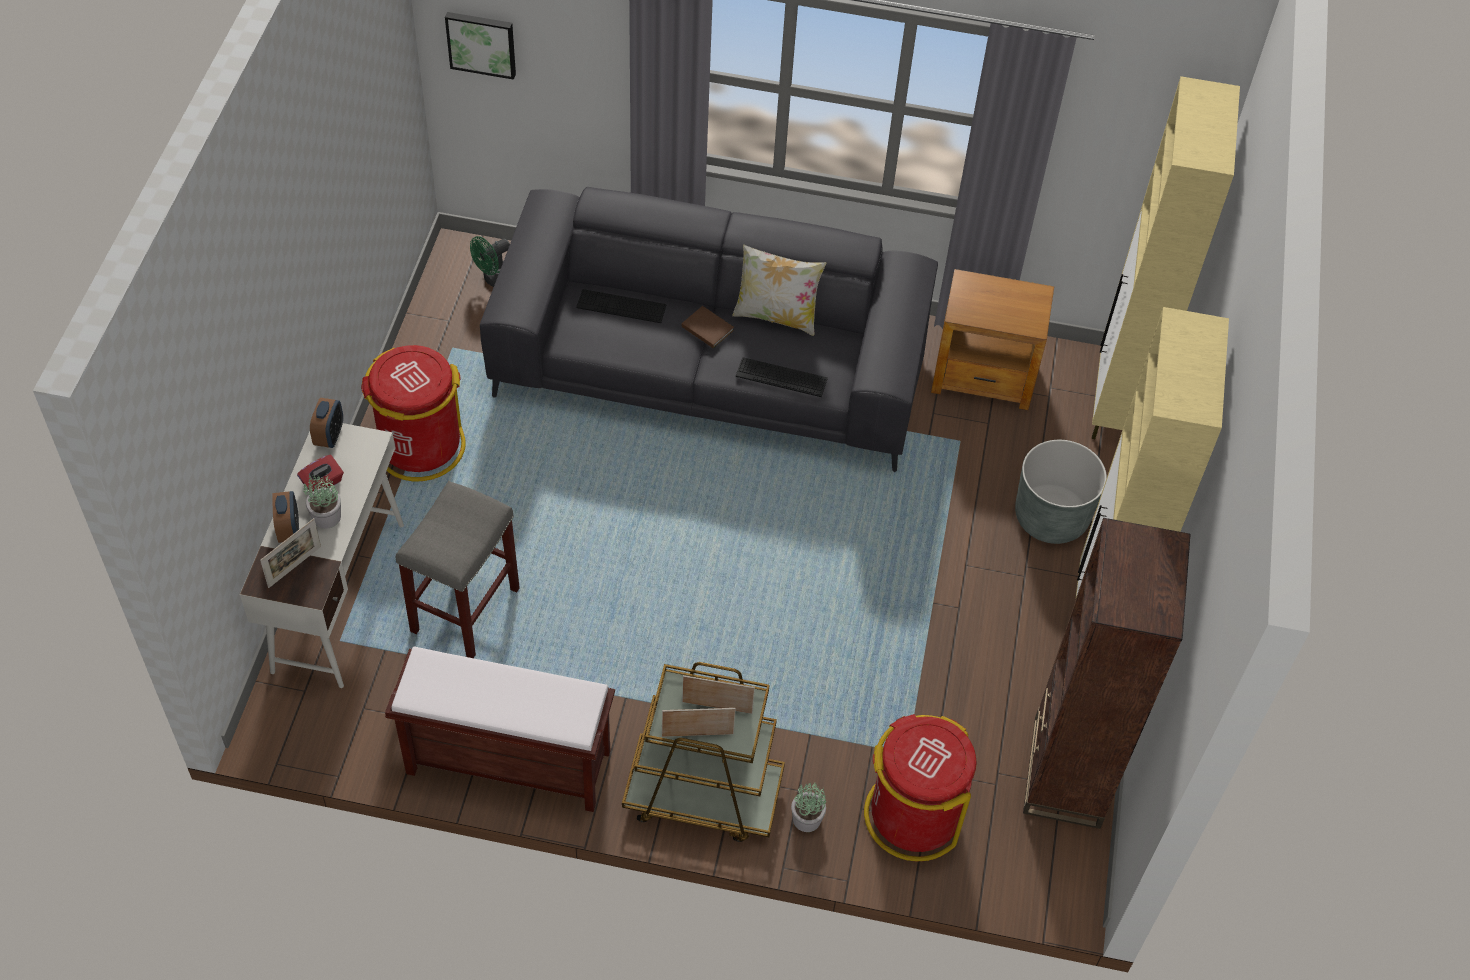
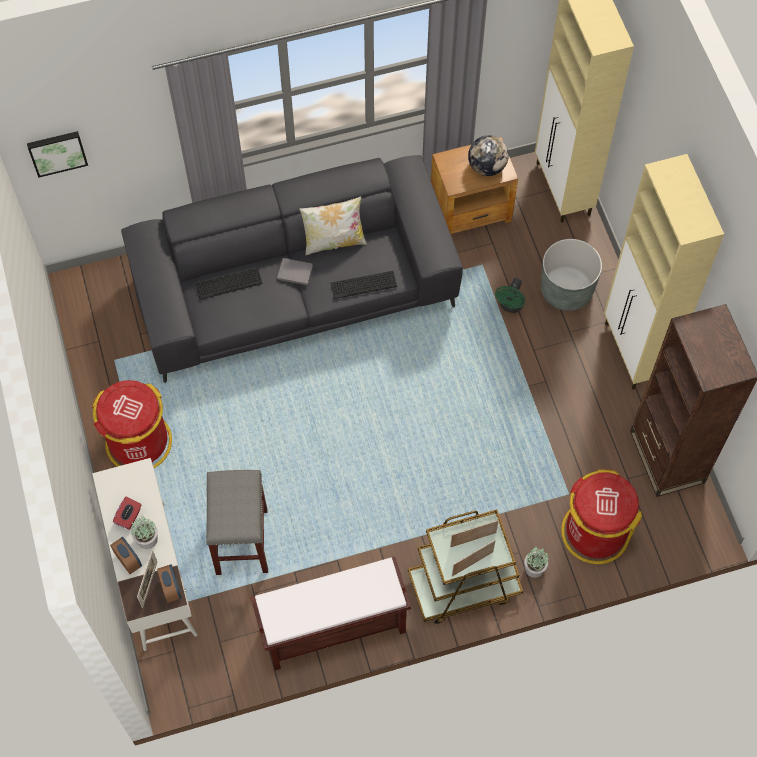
camera: 25 degrees left, 10 degrees up
(329, 436) = (110, 481): alarm clock -> alarm clock (171, 588)
(494, 279) = (110, 294): green fan -> green fan (510, 306)
(707, 327) = (294, 272): brown book -> grey book
(1014, 310) = (487, 167): none -> globe

